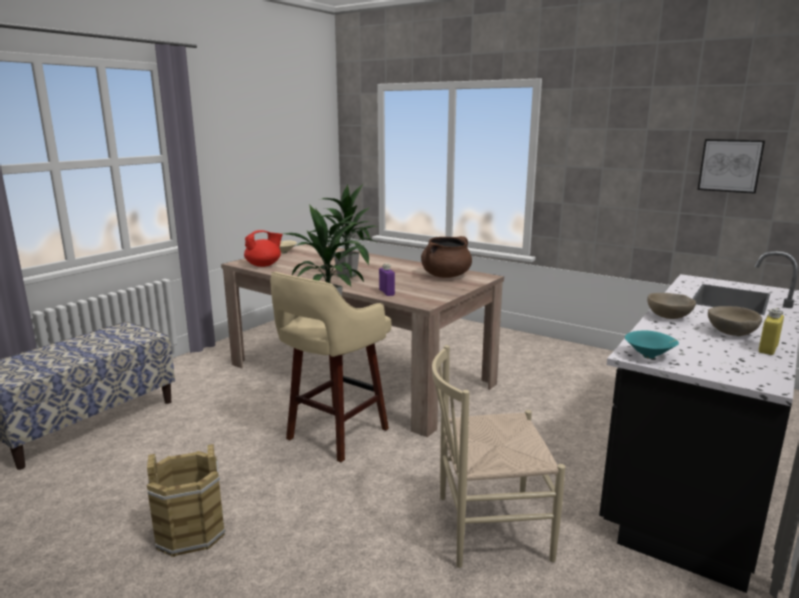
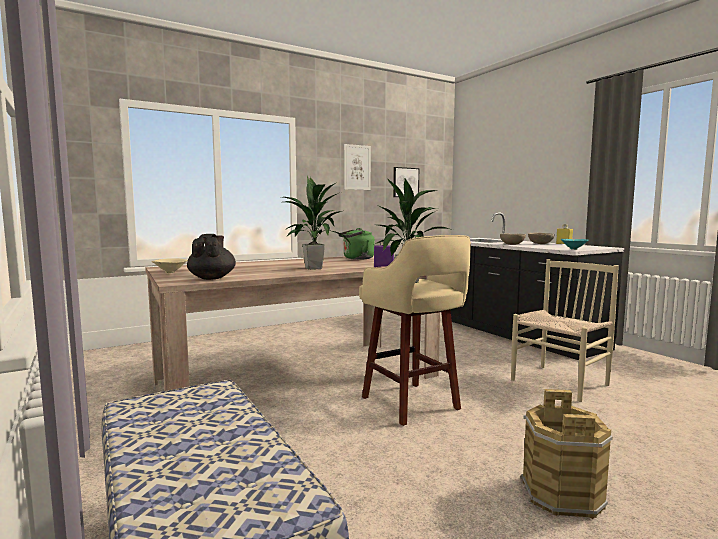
camera: 65 degrees left, 10 degrees down
(264, 265) = (212, 278): red teapot -> black teapot
(446, 276) = (357, 258): brown cooking pot -> green kettle
(487, 527) = (561, 382): beige chair -> beige chair turned 150 degrees counterclockwise
(631, 141) = (357, 167): none -> picture

